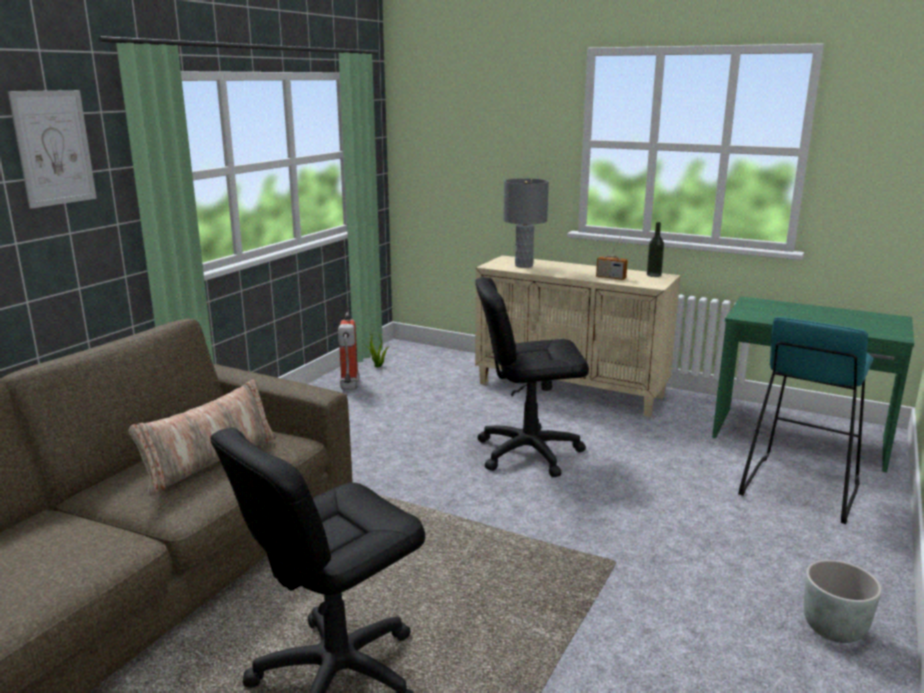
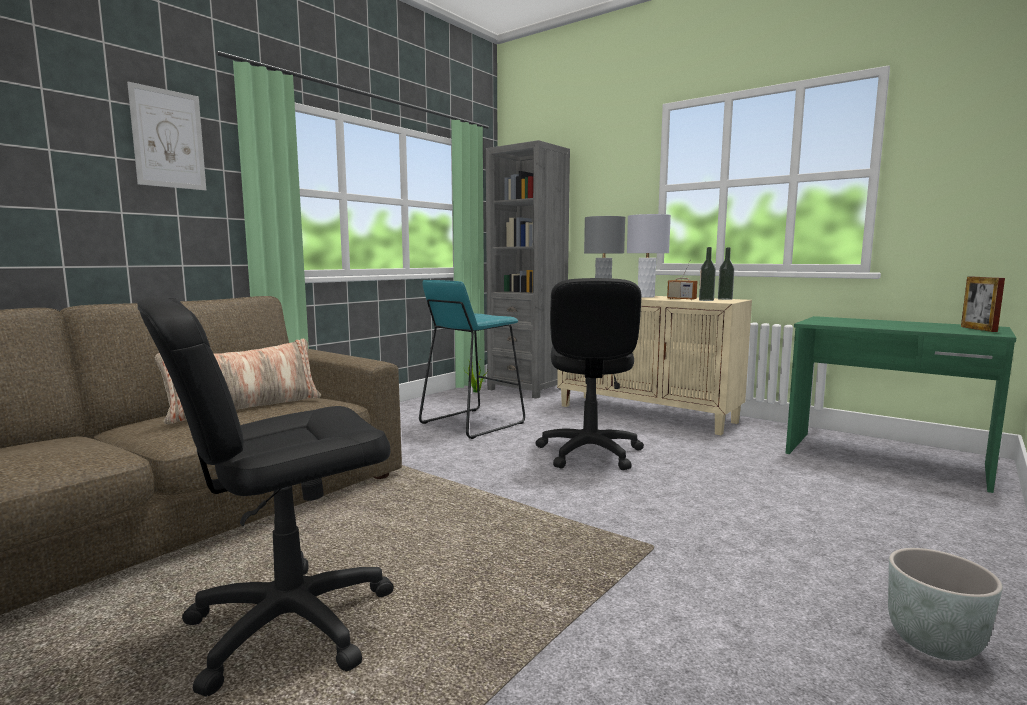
camera: 10 degrees right, 10 degrees down
(349, 388) = (444, 403): fire extinguisher -> none
(433, 358) = (527, 389): none -> grey bookcase
(528, 452) = (589, 453): black office chair -> black office chair turned 90 degrees counterclockwise
(571, 270) = (645, 297): none -> grey table lamp
(636, 280) = (706, 300): none -> bottle
(798, 489) = (883, 499): turquoise stool -> turquoise stool (471, 423)
(885, 325) = (978, 329): none -> picture frame

